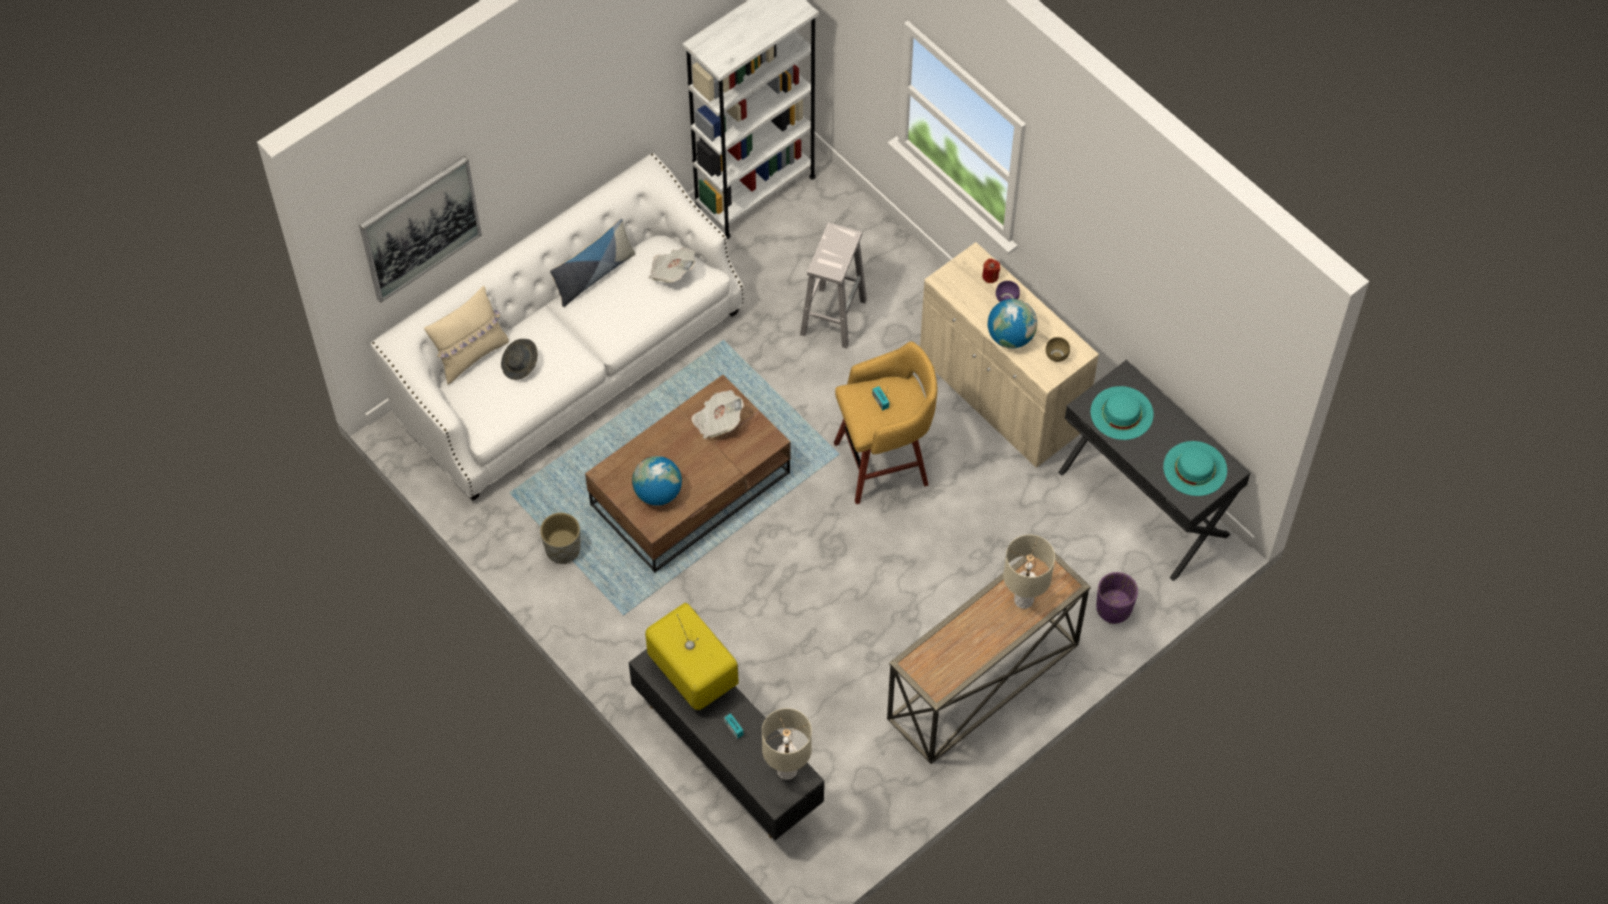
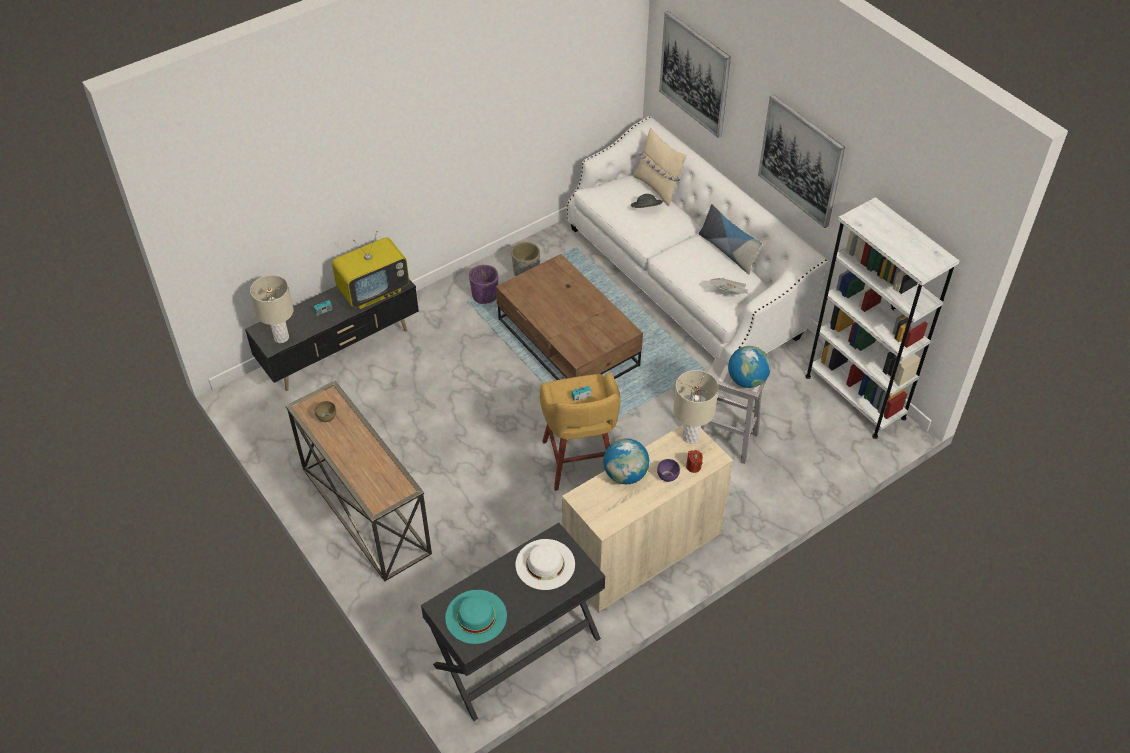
camera: 95 degrees right, 10 degrees down
(586, 123) = (801, 161): none -> picture
(658, 493) = (538, 291): globe -> globe (747, 380)
(717, 421) = (598, 327): newspaper -> none
(1024, 600) = (369, 472): beige table lamp -> beige table lamp (690, 437)
(1057, 356) = (601, 508): brown bowl -> brown bowl (326, 418)
(1114, 608) = (413, 613): purple planter -> purple planter (484, 295)
(1121, 413) = (545, 564): turquoise hat -> white hat

